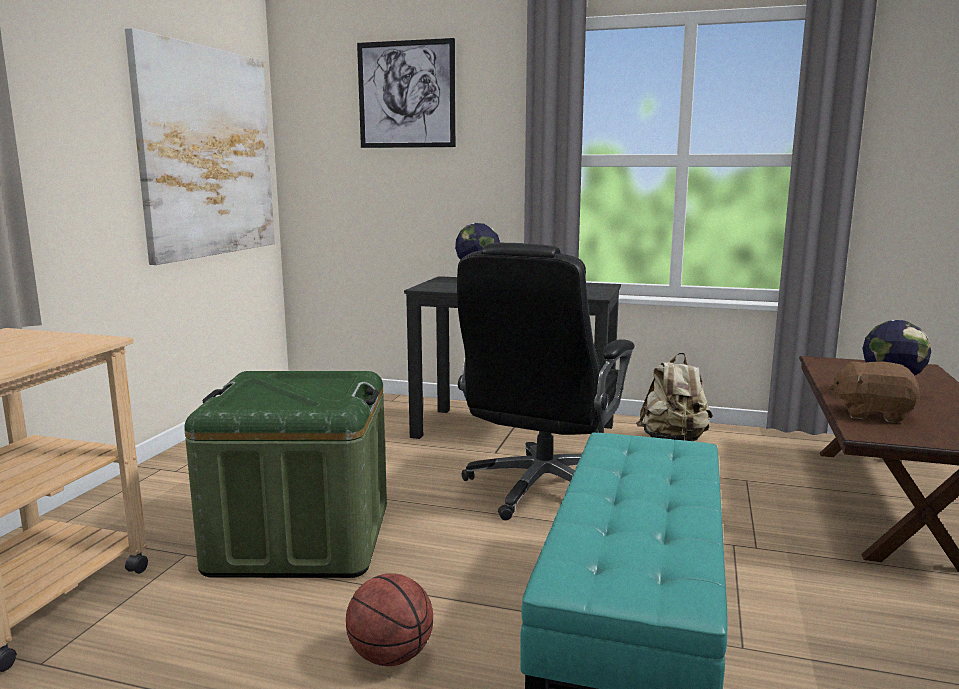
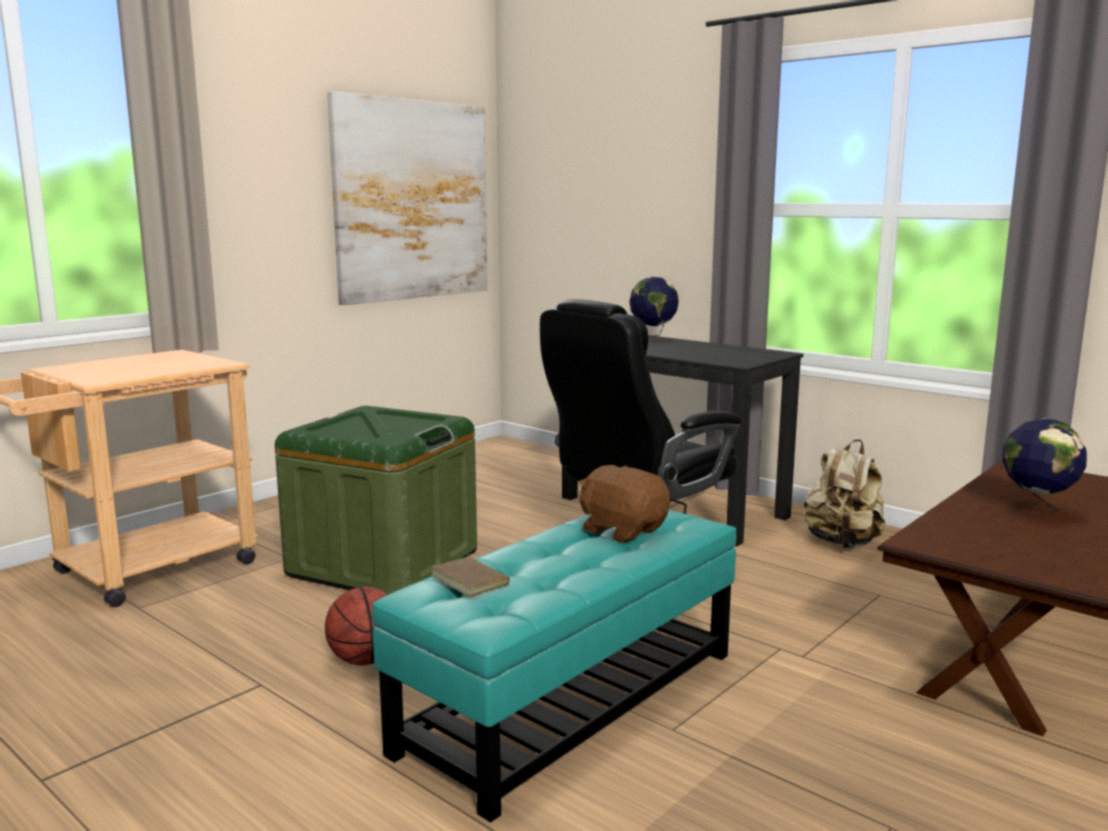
camera: 25 degrees right, 0 degrees up
(406, 94) = (612, 137): picture -> none
(597, 548) = (472, 580): none -> brown book
(872, 414) = (967, 526): brown plush toy -> brown plush toy (622, 530)

